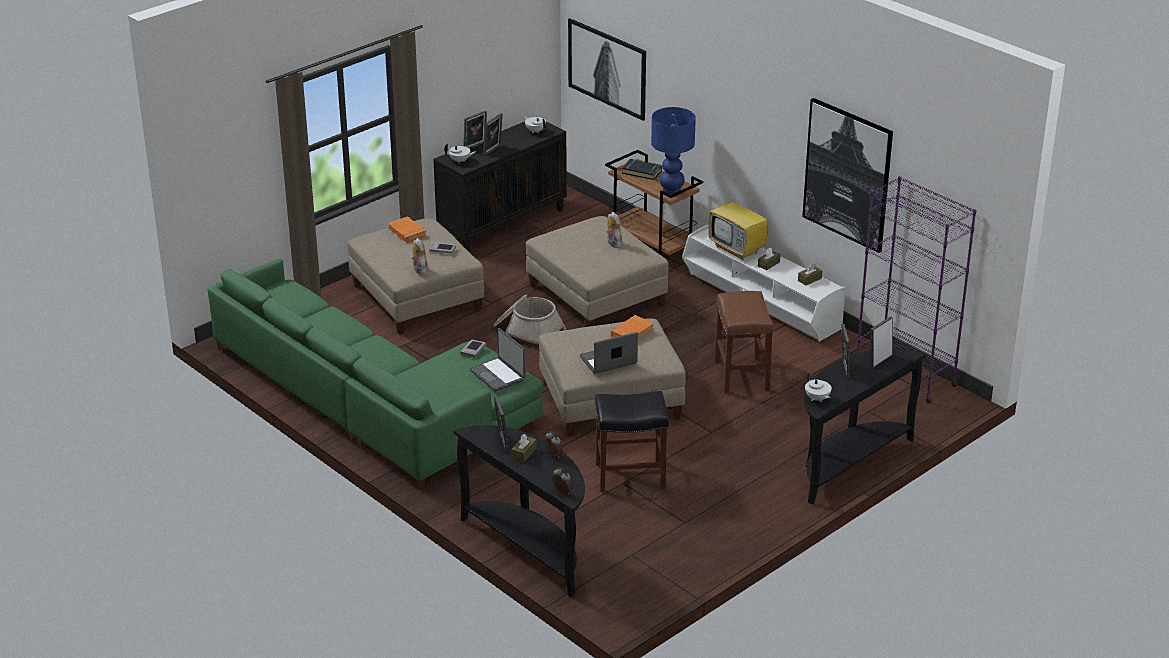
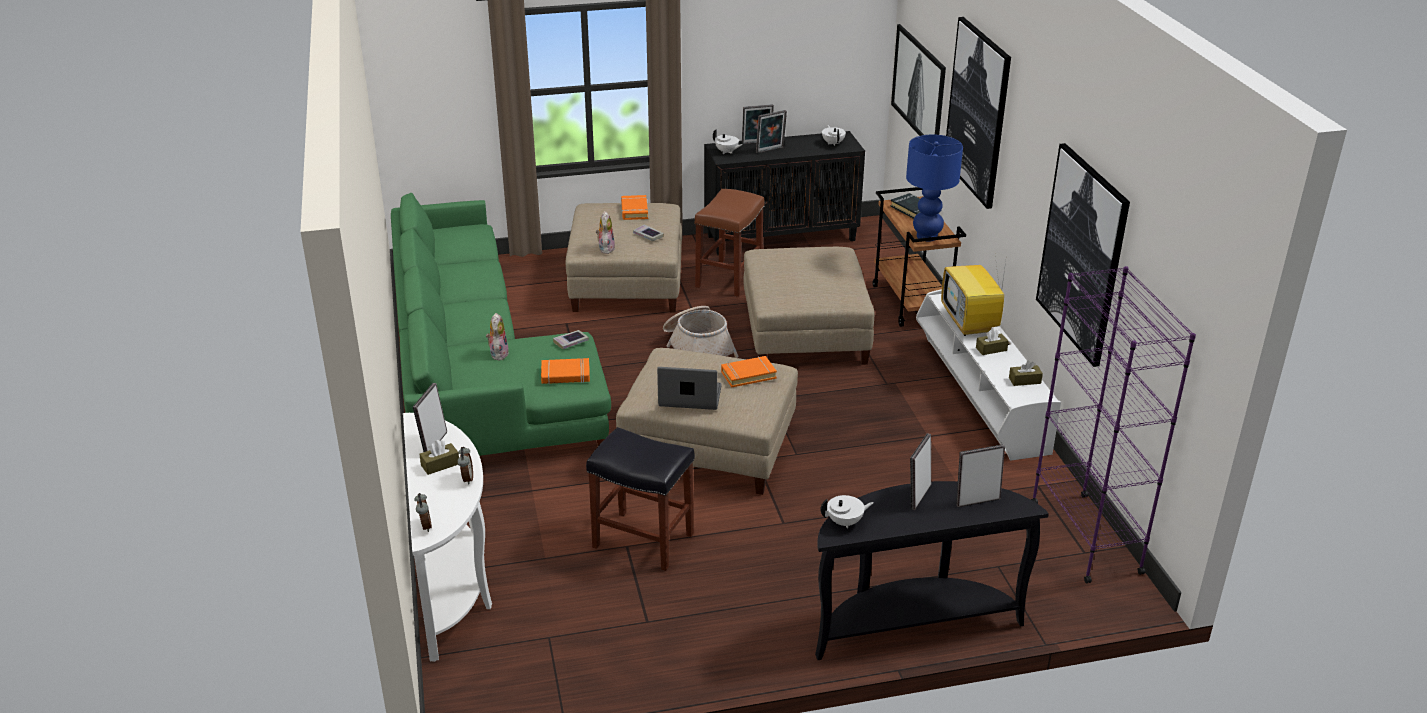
camera: 30 degrees right, 0 degrees up
(498, 375) = (565, 375): laptop -> orange book
(531, 548) = (453, 584): black console table -> white console table
(613, 243) = (827, 277): plush toy -> plush toy (498, 353)
(697, 83) = (977, 112): none -> picture
(741, 374) = (881, 468): brown stool -> brown stool (729, 277)
(817, 399) = (845, 522): white teapot -> white teapot turned 105 degrees counterclockwise

